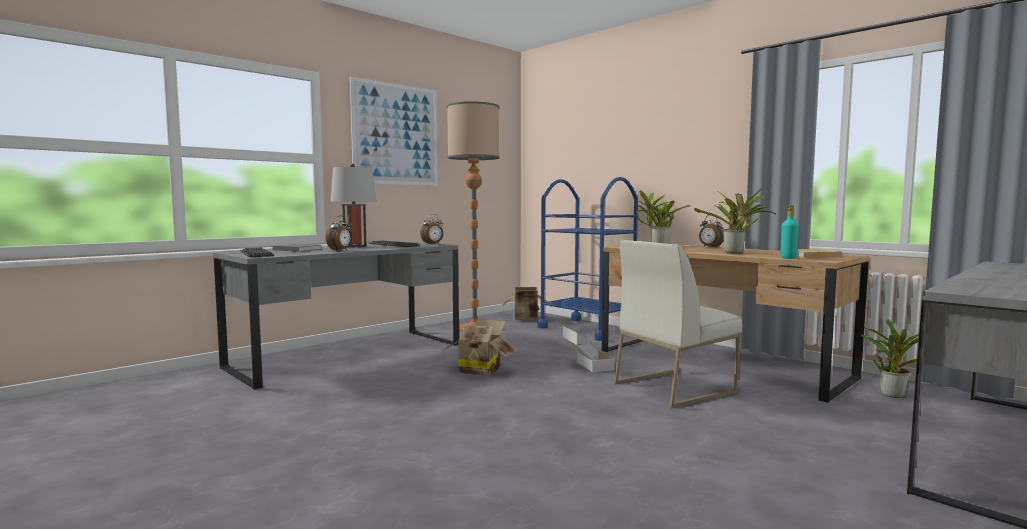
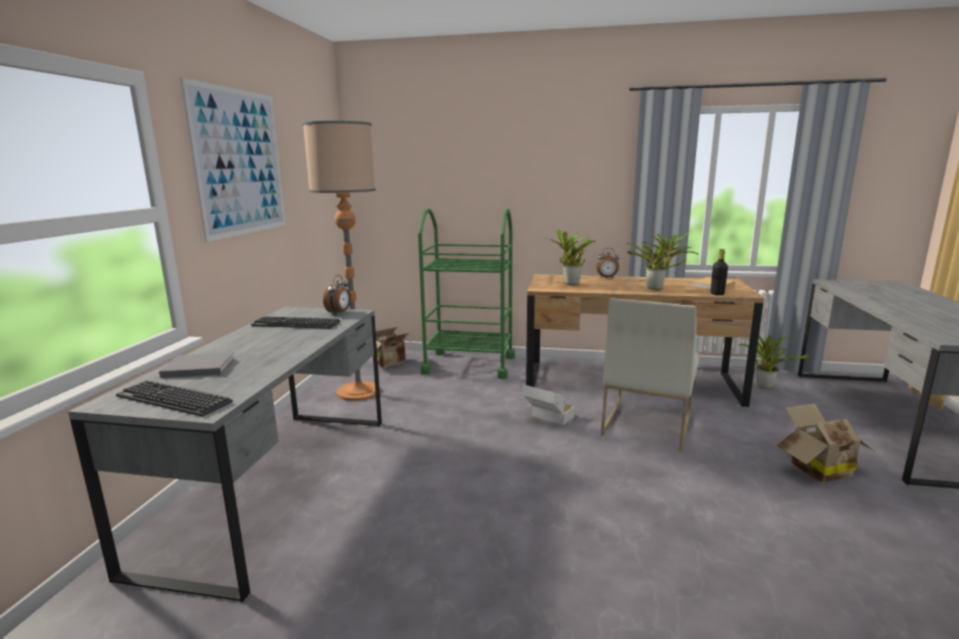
camera: 35 degrees left, 10 degrees up
(340, 250) = (275, 357): alarm clock -> none
(355, 246) = (256, 339): grey table lamp -> none
(480, 370) = (465, 457): cardboard box -> cardboard box (816, 469)
(587, 329) = (469, 365): blue cart -> green cart
(788, 258) = (717, 294): turquoise bottle -> black bottle

